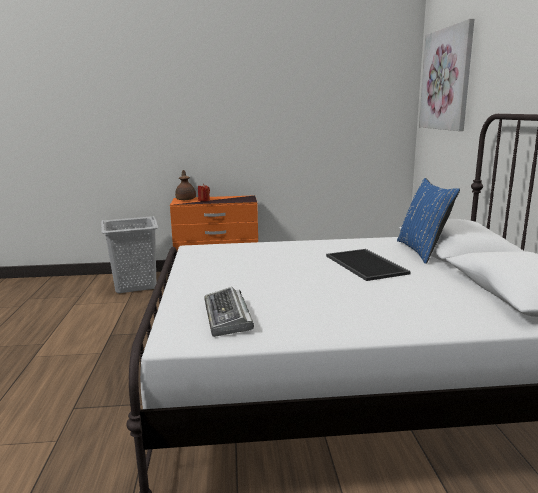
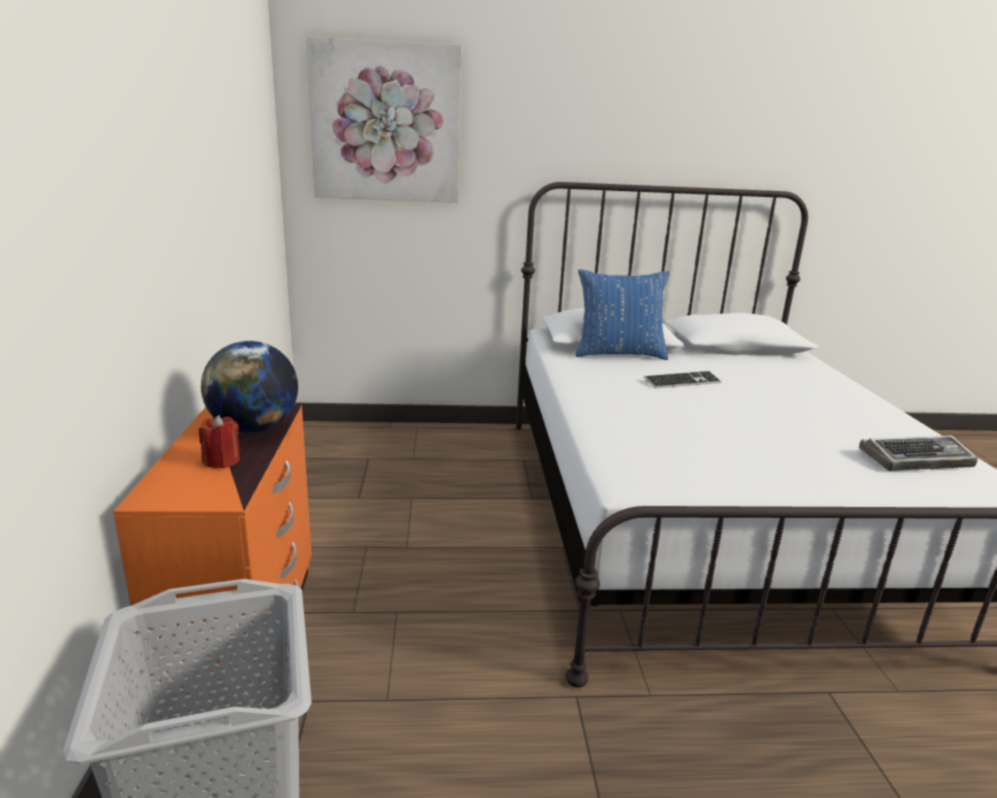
camera: 90 degrees left, 5 degrees up
(186, 199) = (175, 487): brown teapot -> none
(231, 200) = (254, 429): none -> globe
(367, 264) = (682, 382): tray -> keyboard

